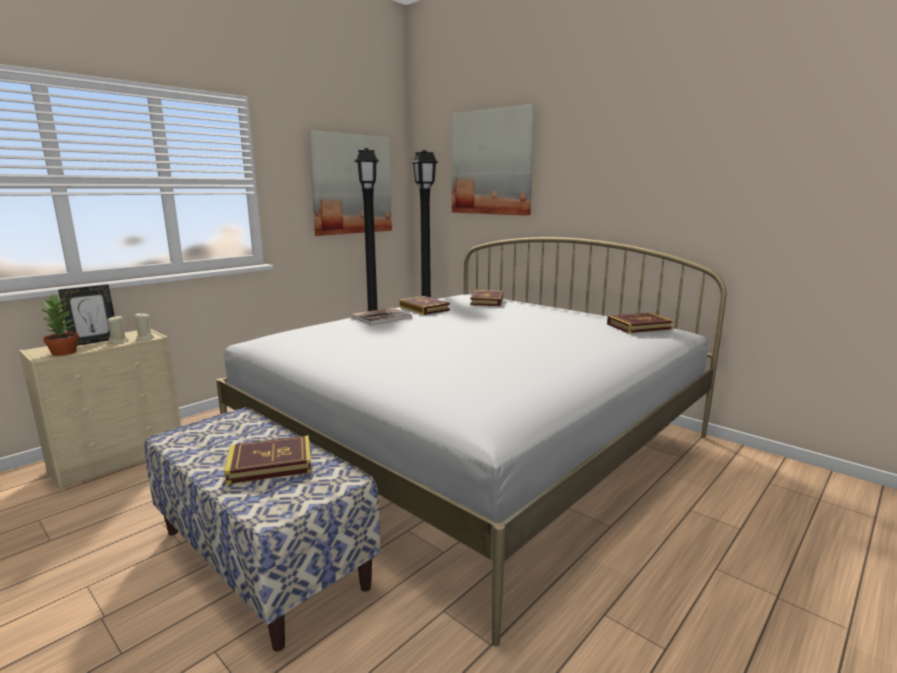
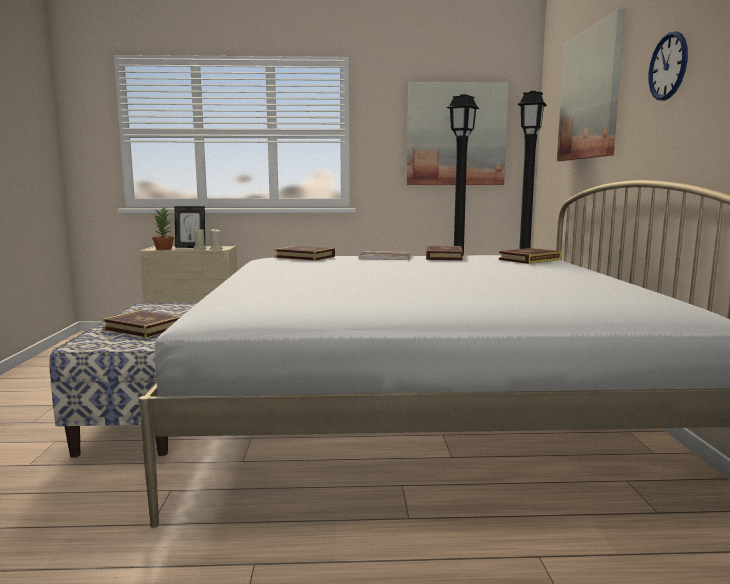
camera: 45 degrees right, 5 degrees down
(591, 159) = (668, 66): none -> wall clock
(639, 326) = (632, 296): book -> book (304, 257)

